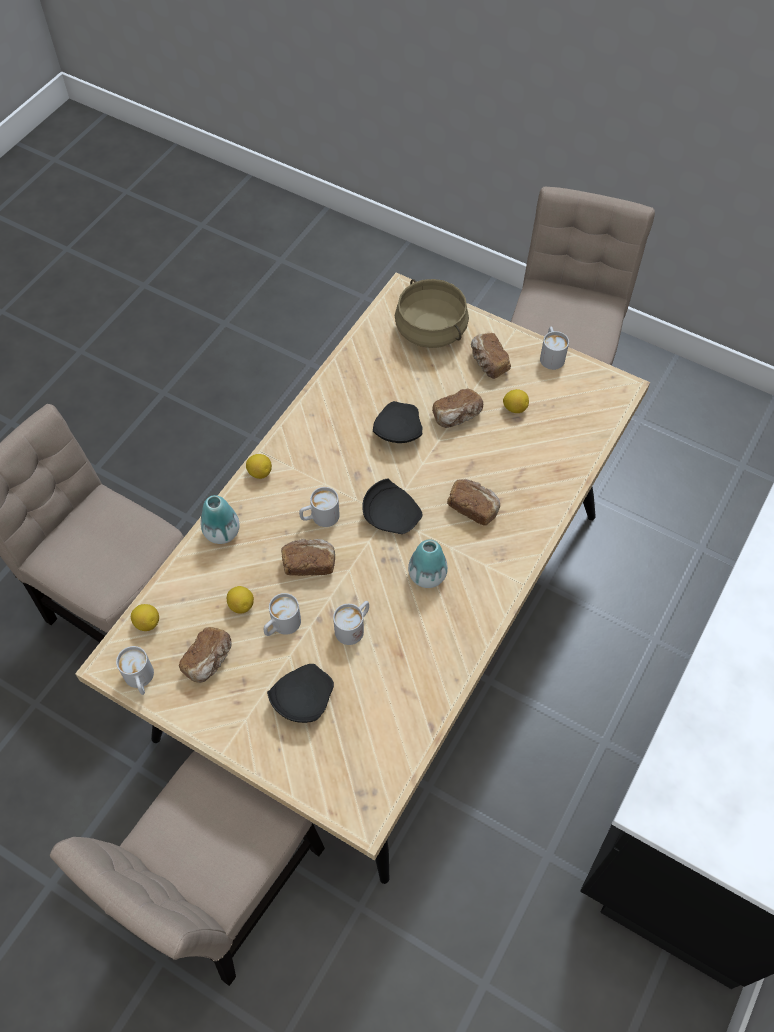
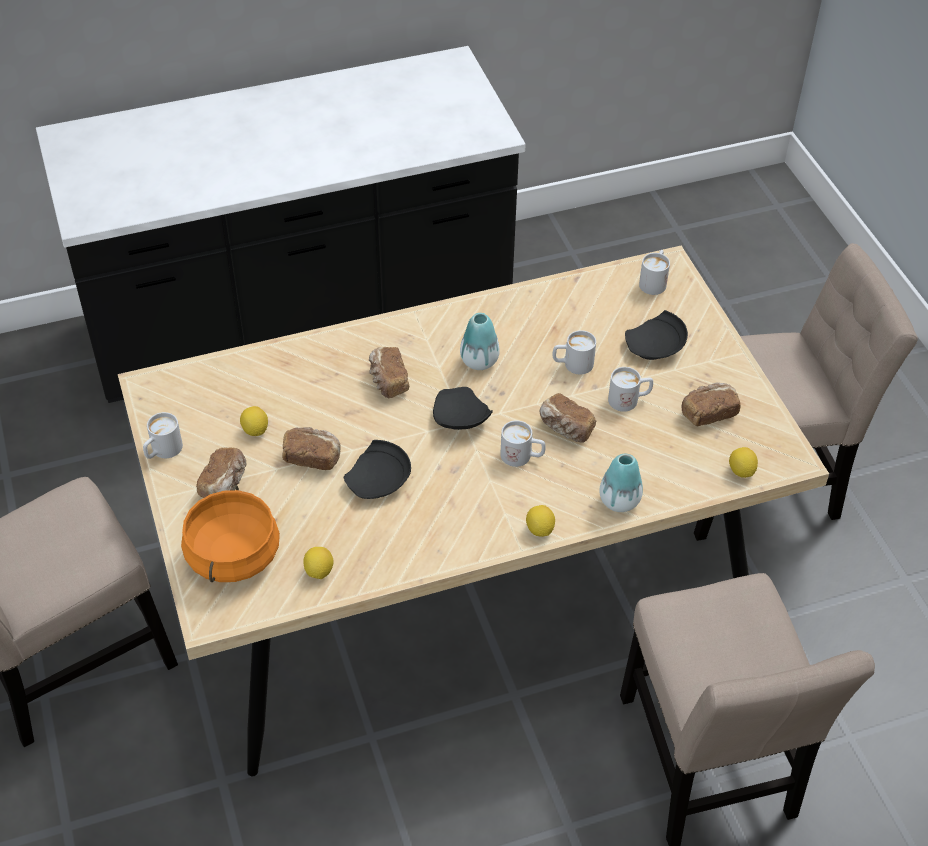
camera: 140 degrees left, 10 degrees down
(140, 680) = (775, 434): white mug -> white mug (654, 281)
(241, 605) = (650, 434): lemon -> lemon (319, 571)
(431, 329) = (232, 554): beige cooking pot -> orange cooking pot

